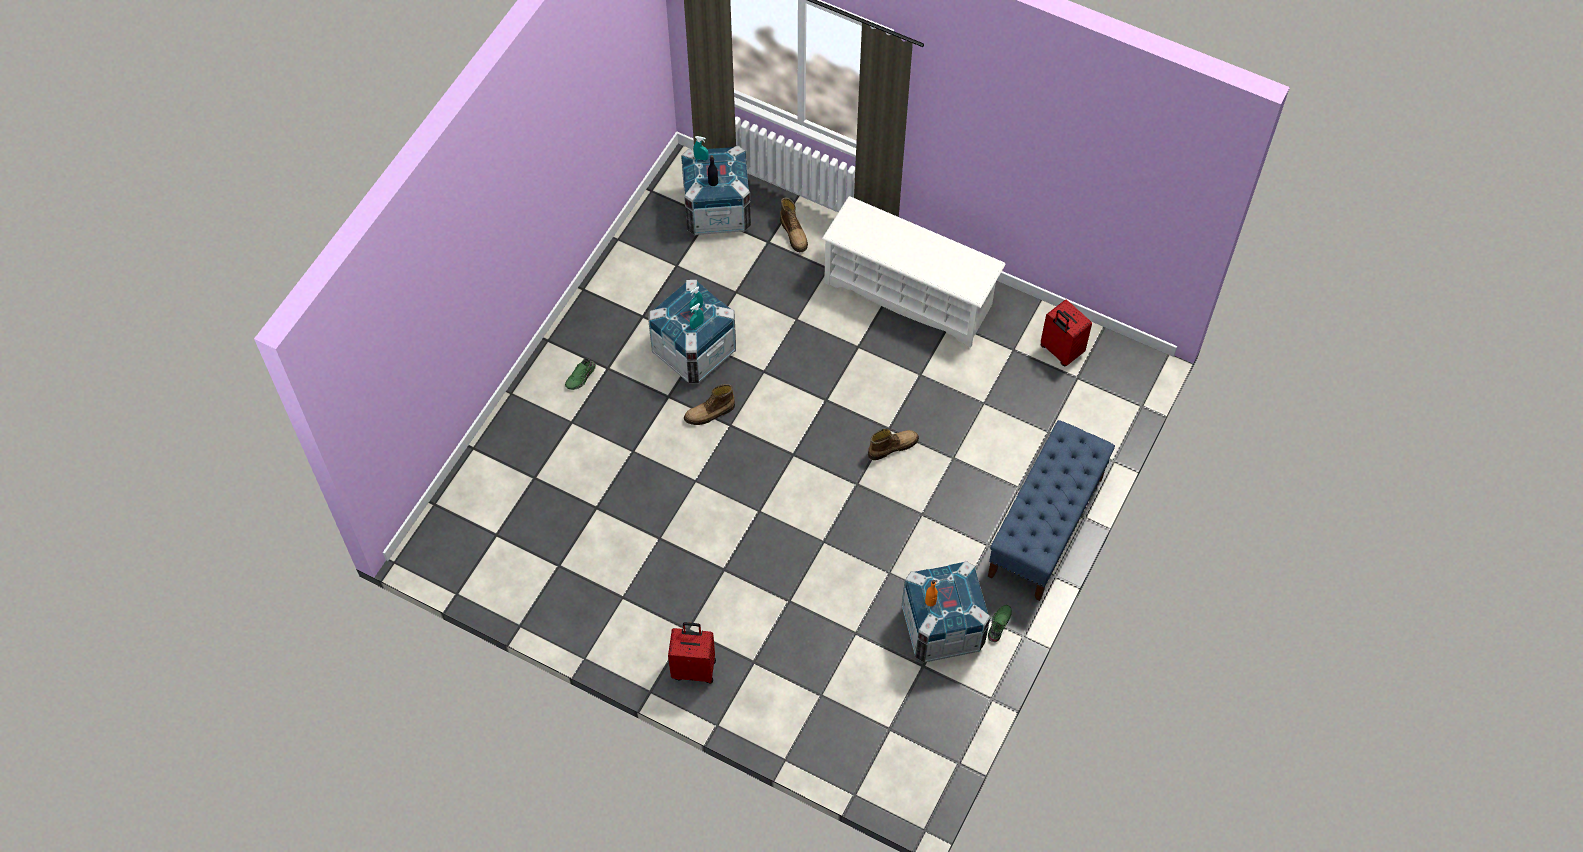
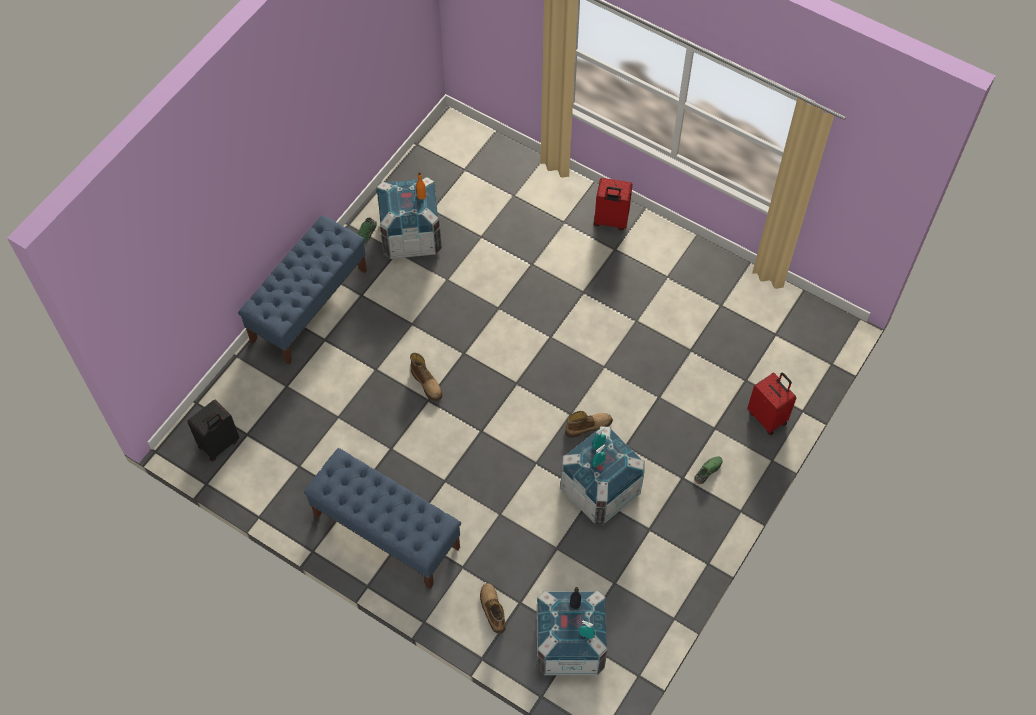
camera: 175 degrees left, 0 degrees up
(892, 446) = (427, 383): boot -> boot turned 105 degrees counterclockwise
(909, 294) = (386, 532): white shoe rack -> blue bench
(1060, 351) = (255, 461): red suitcase -> red suitcase (768, 417)
(1103, 364) = (219, 445): none -> black suitcase

